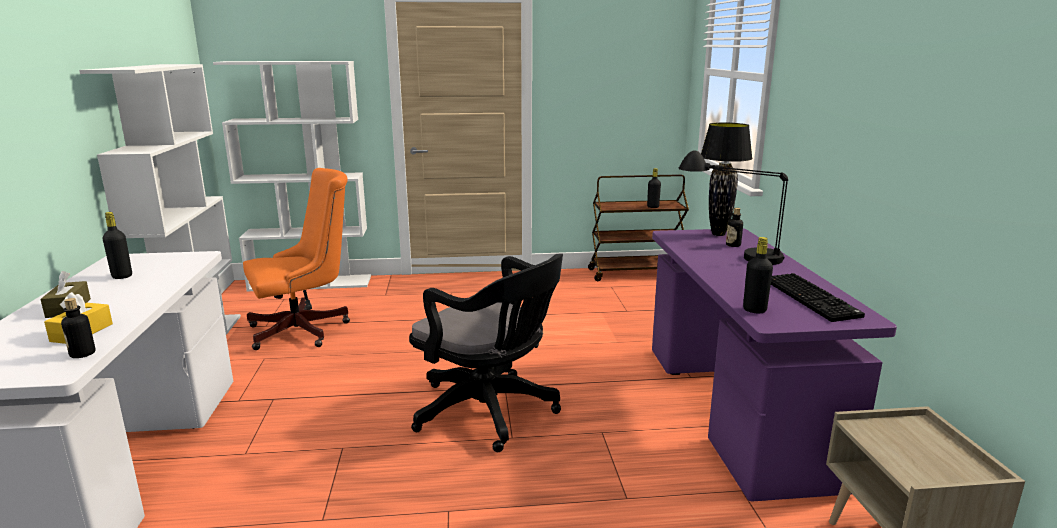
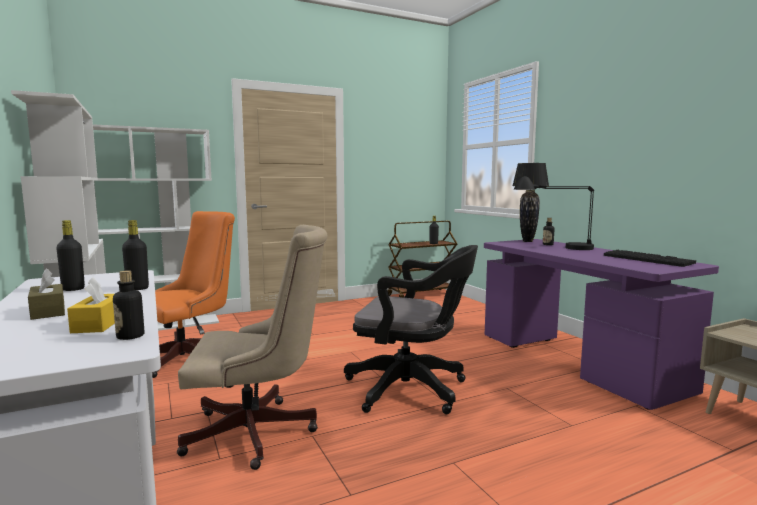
camera: 20 degrees left, 10 degrees down
(298, 434) = (259, 433): none -> beige office chair
(754, 310) = (630, 266): black bottle -> black bottle (137, 288)

